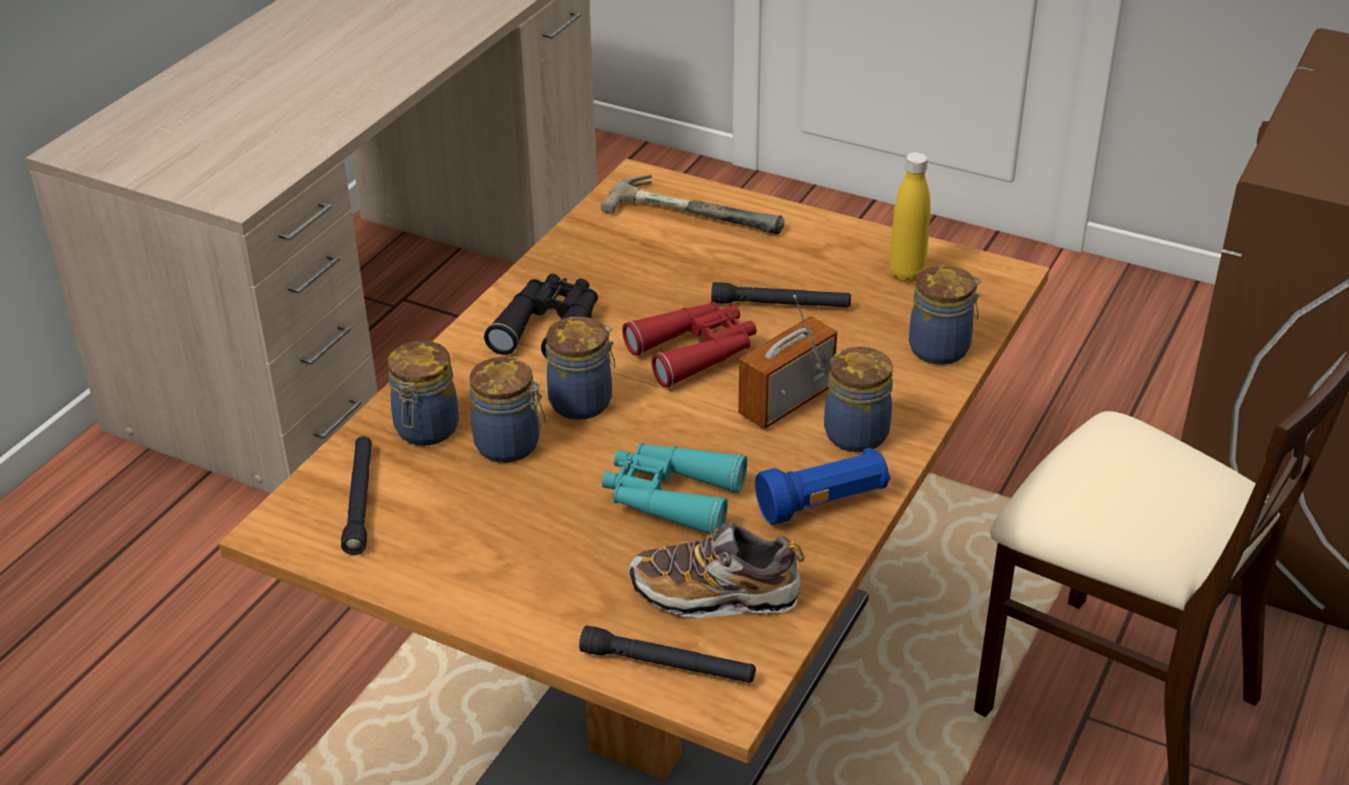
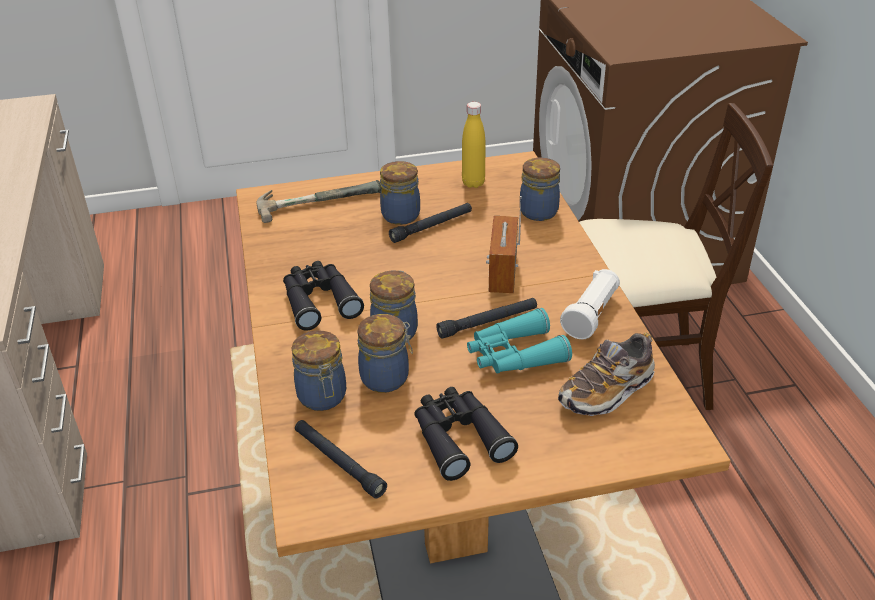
camera: 40 degrees left, 0 degrees up
(497, 546) = (458, 438): none -> black binoculars
(667, 665) = (635, 443): black flashlight -> black flashlight (488, 322)
(695, 352) = (420, 273): red binoculars -> none
(823, 503) = (591, 315): blue flashlight -> white flashlight
(857, 432) = (558, 271): jar -> jar (400, 214)

